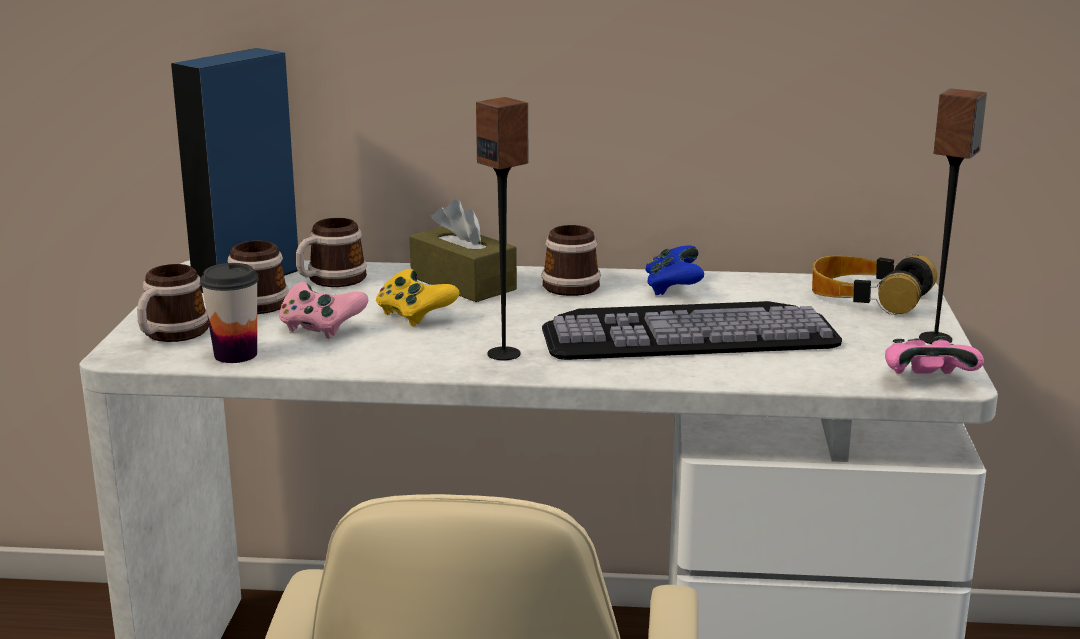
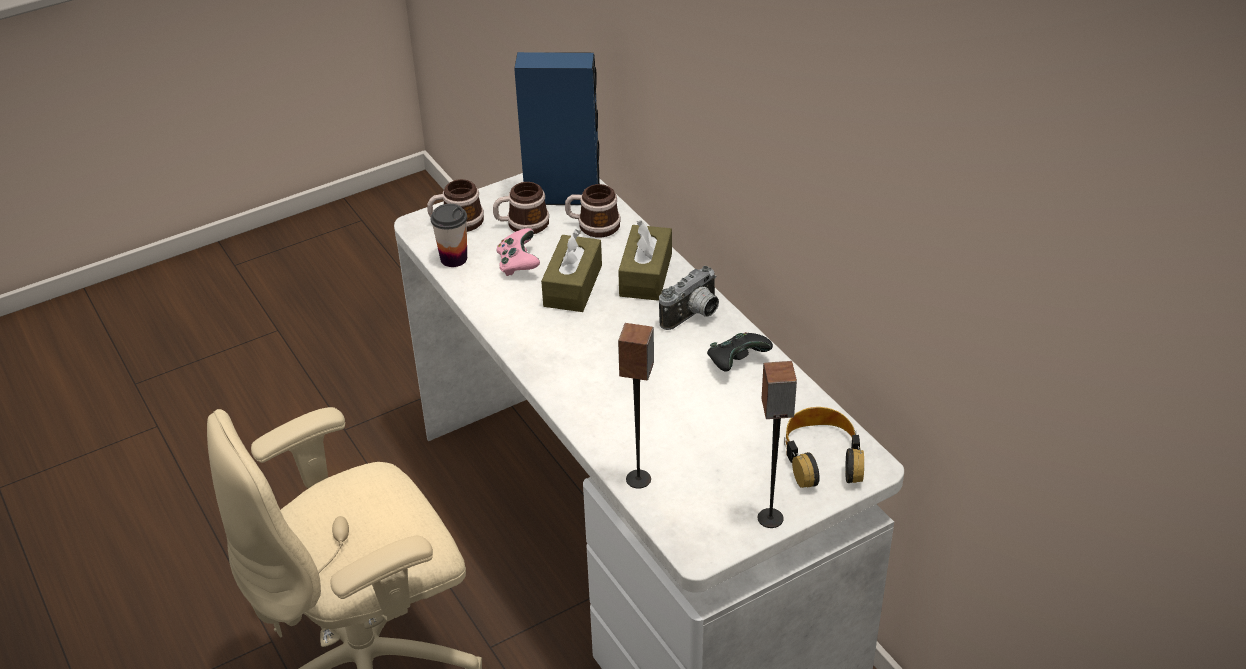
camera: 55 degrees right, 20 degrees up
(414, 315) = (573, 286): yellow game controller -> brown tissue box
(504, 354) = (551, 348): speaker -> speaker (639, 479)
(569, 284) = (694, 316): mug -> camera
(673, 288) = (736, 362): blue game controller -> black game controller
(688, 330) = (666, 402): keyboard -> none
(927, 380) = (687, 539): pink game controller -> none

